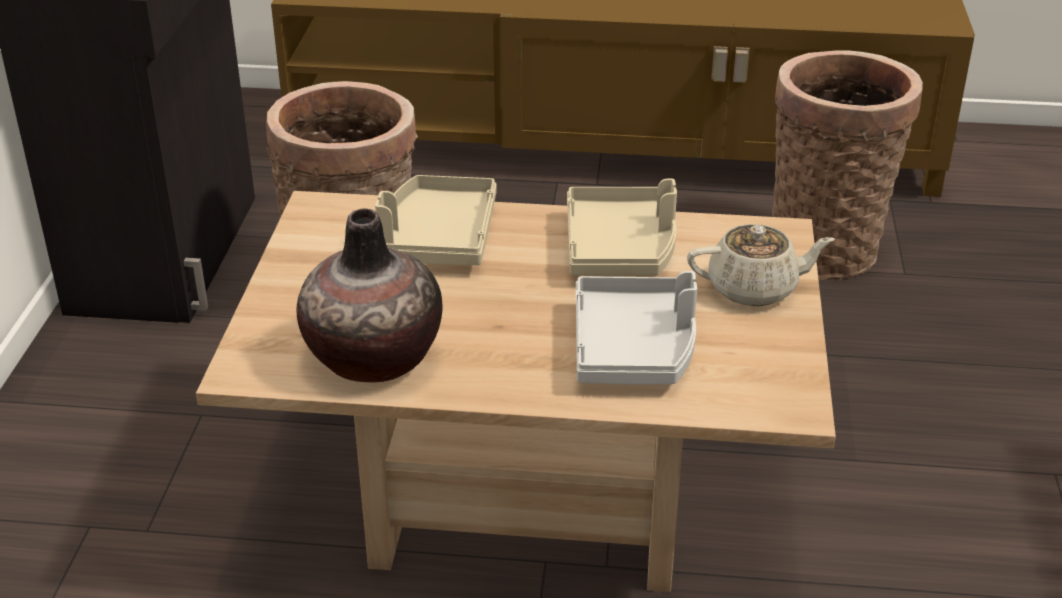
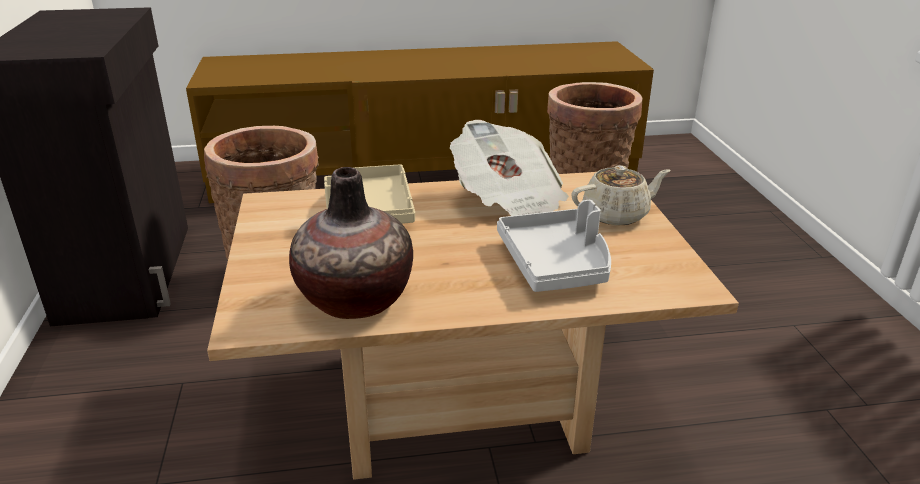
camera: 15 degrees left, 5 degrees down
(621, 248) = (508, 201): beige tray -> newspaper

